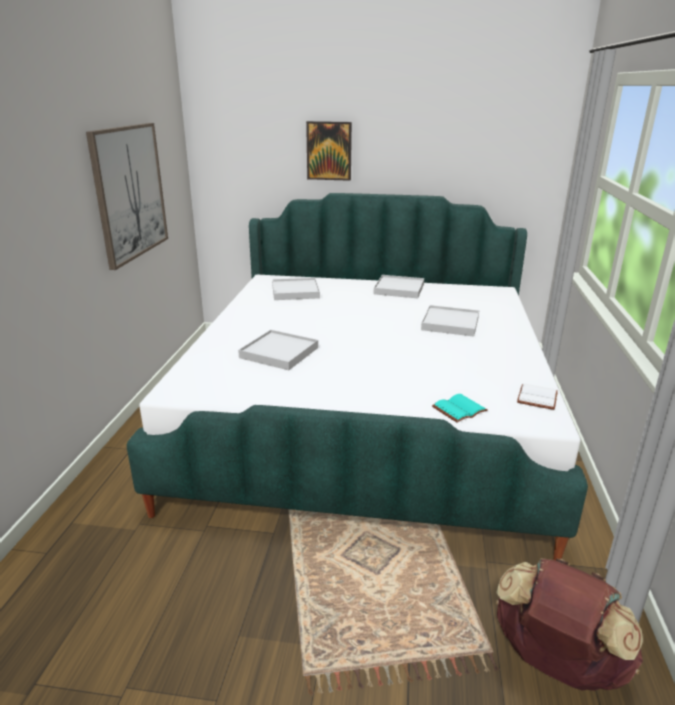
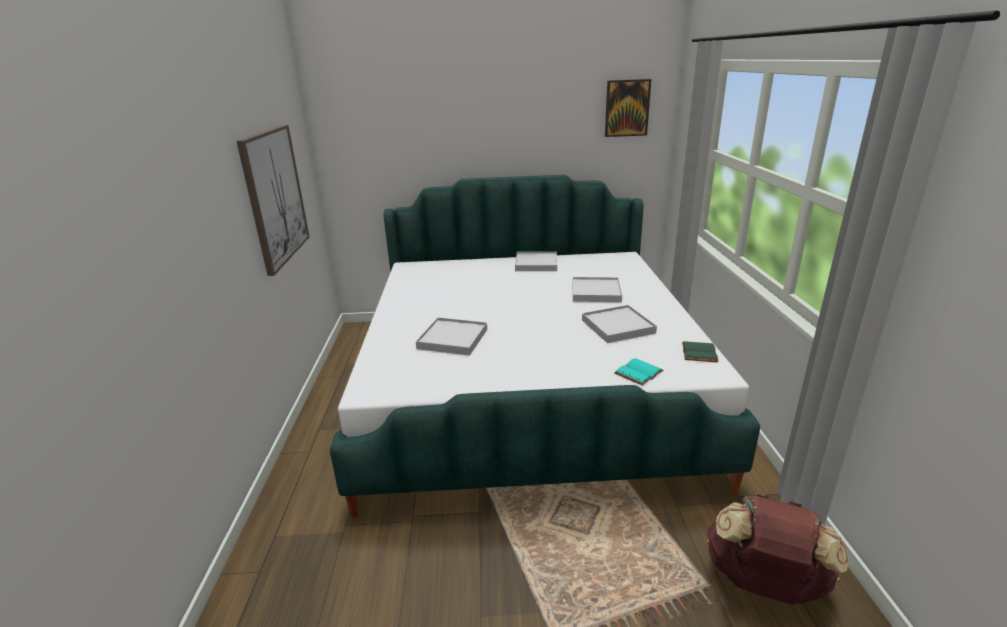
camera: 10 degrees left, 0 degrees up
(295, 291) = (440, 276): white tray -> white tray (617, 326)
(329, 151) = (455, 139): picture -> picture (627, 108)
(538, 398) = (700, 353): white book -> green book

